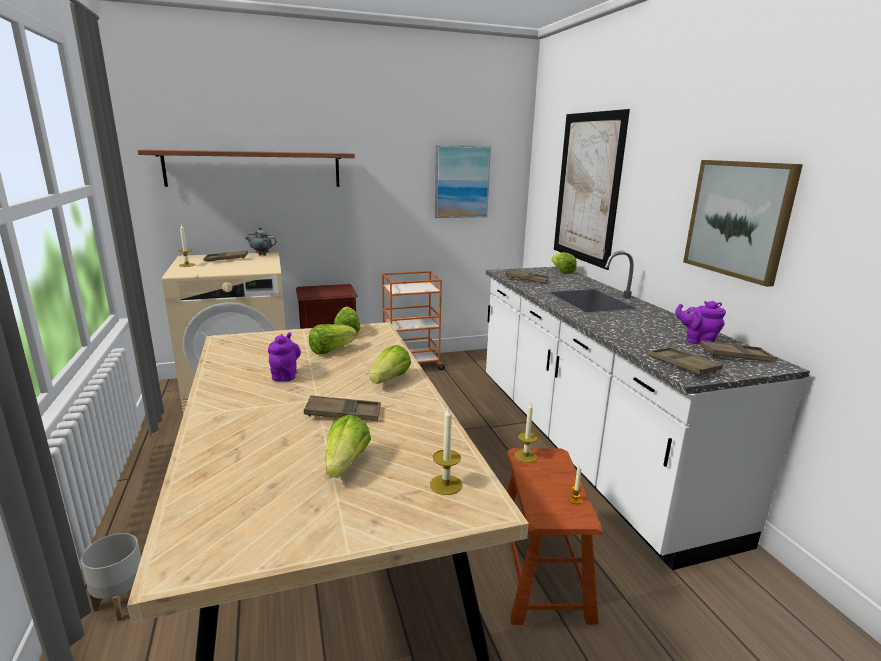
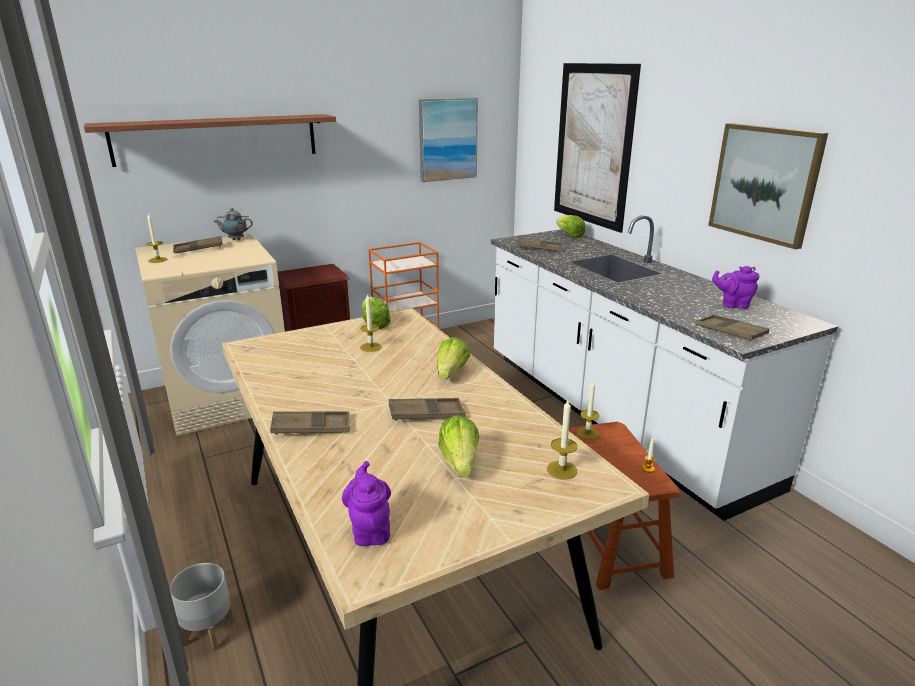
camera: 10 degrees left, 5 degrees up
(285, 375) = (340, 379): purple teapot -> purple teapot (370, 529)
(331, 350) = (370, 347): lettuce -> candle
(735, 356) = (772, 318): brown tray -> brown tray (311, 428)

